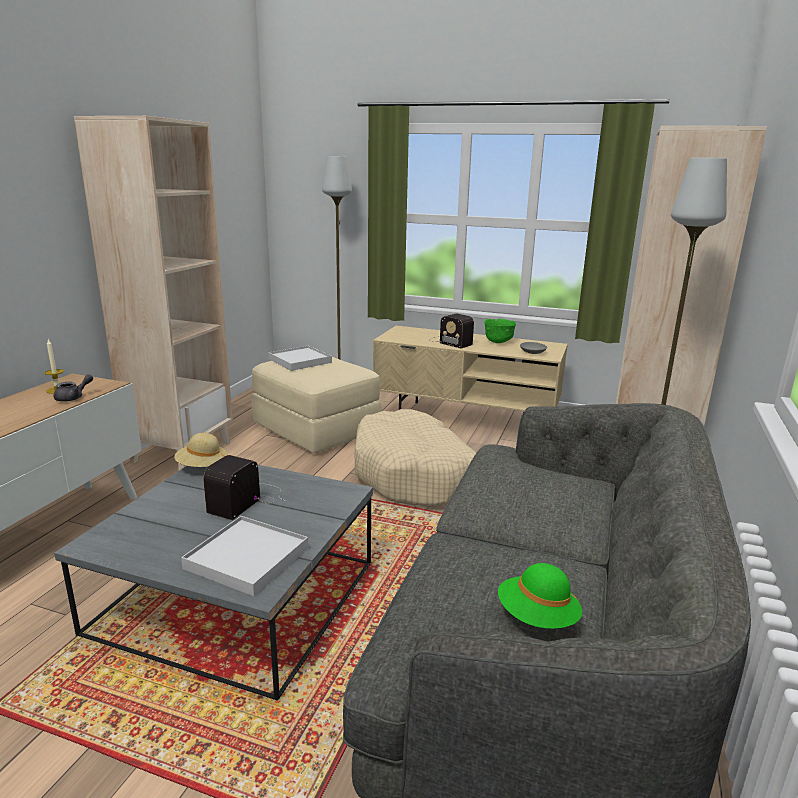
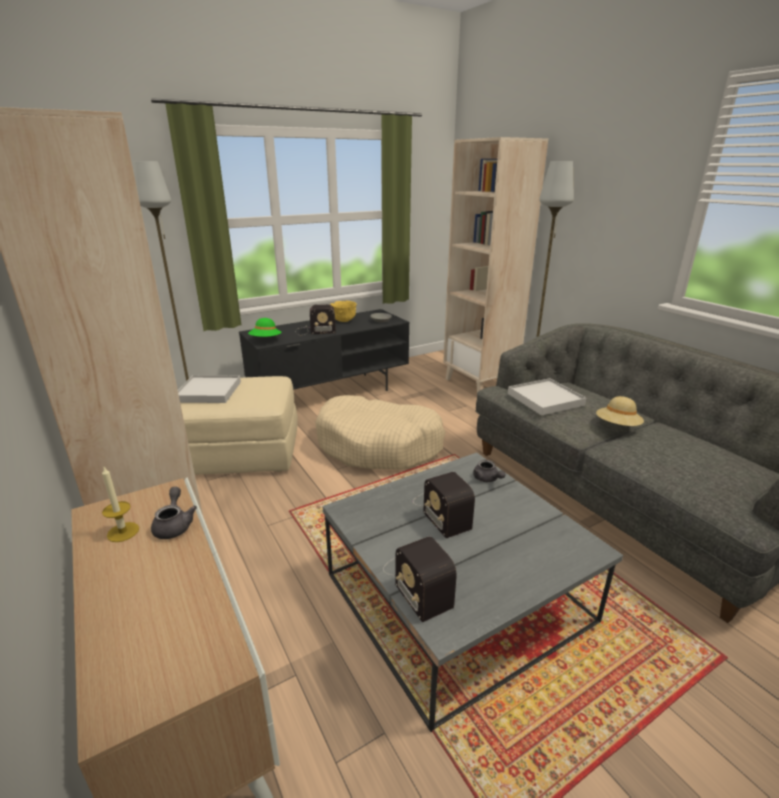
camera: 50 degrees left, 5 degrees up
(139, 517) = (417, 581): none -> radio
(202, 467) = (350, 514): beige hat -> beige hat (617, 426)
(247, 558) = (541, 540): white tray -> white tray (545, 399)
(326, 505) = (487, 479): none -> grey teapot
(466, 419) = (330, 393): beige tv stand -> black tv stand
(498, 342) = (344, 321): green bowl -> yellow bowl
(537, 618) = (712, 456): green hat -> green hat (265, 340)

